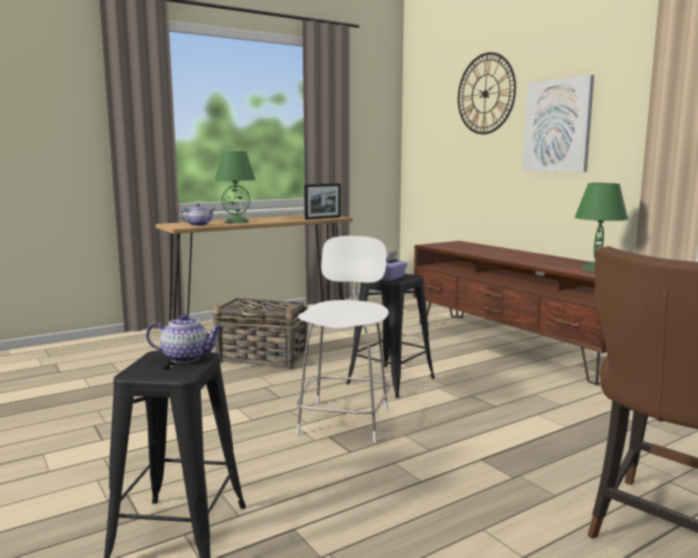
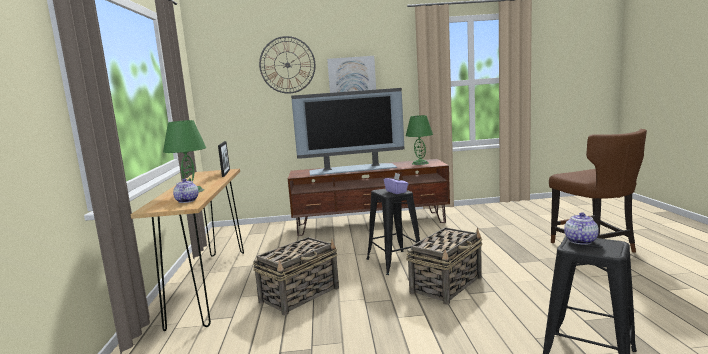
camera: 60 degrees left, 0 degrees up
(345, 419) = (447, 285): white chair -> basket
(500, 253) = (352, 169): none -> television

